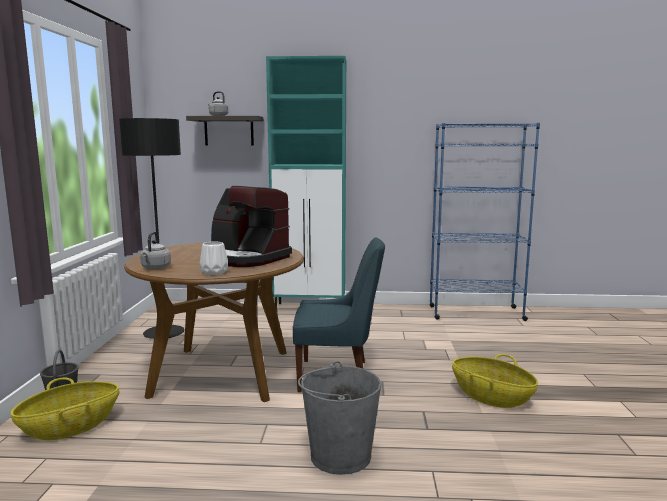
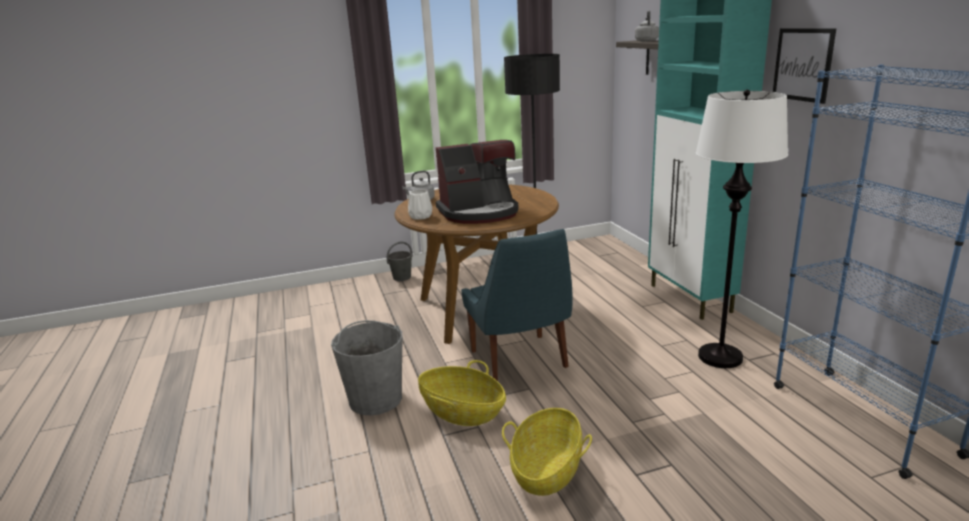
camera: 70 degrees right, 10 degrees up
(70, 426) = (371, 293): basket -> basket (463, 412)
(246, 258) = (479, 212): coffee machine -> coffee machine turned 120 degrees counterclockwise
(376, 128) = (803, 64): none -> picture
(393, 321) = (720, 357): none -> white floor lamp

